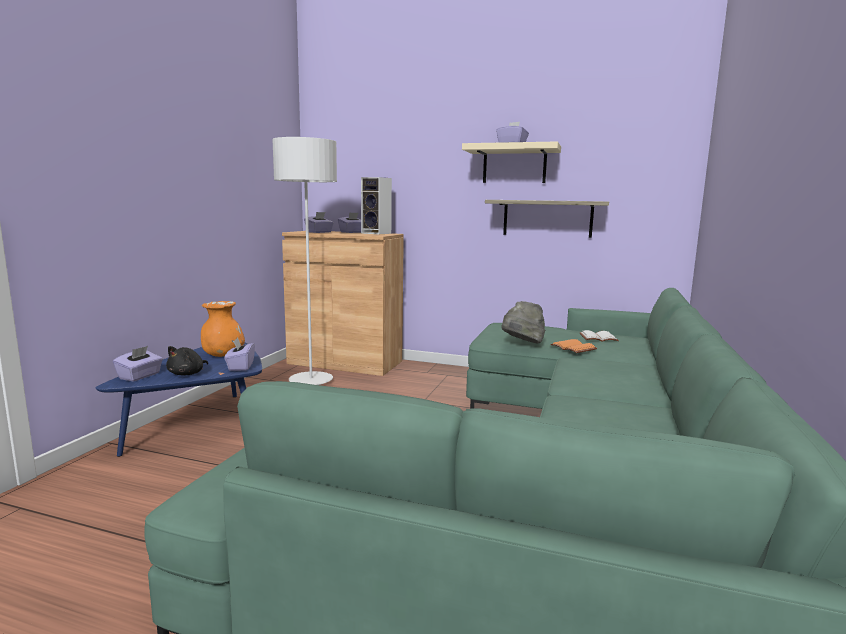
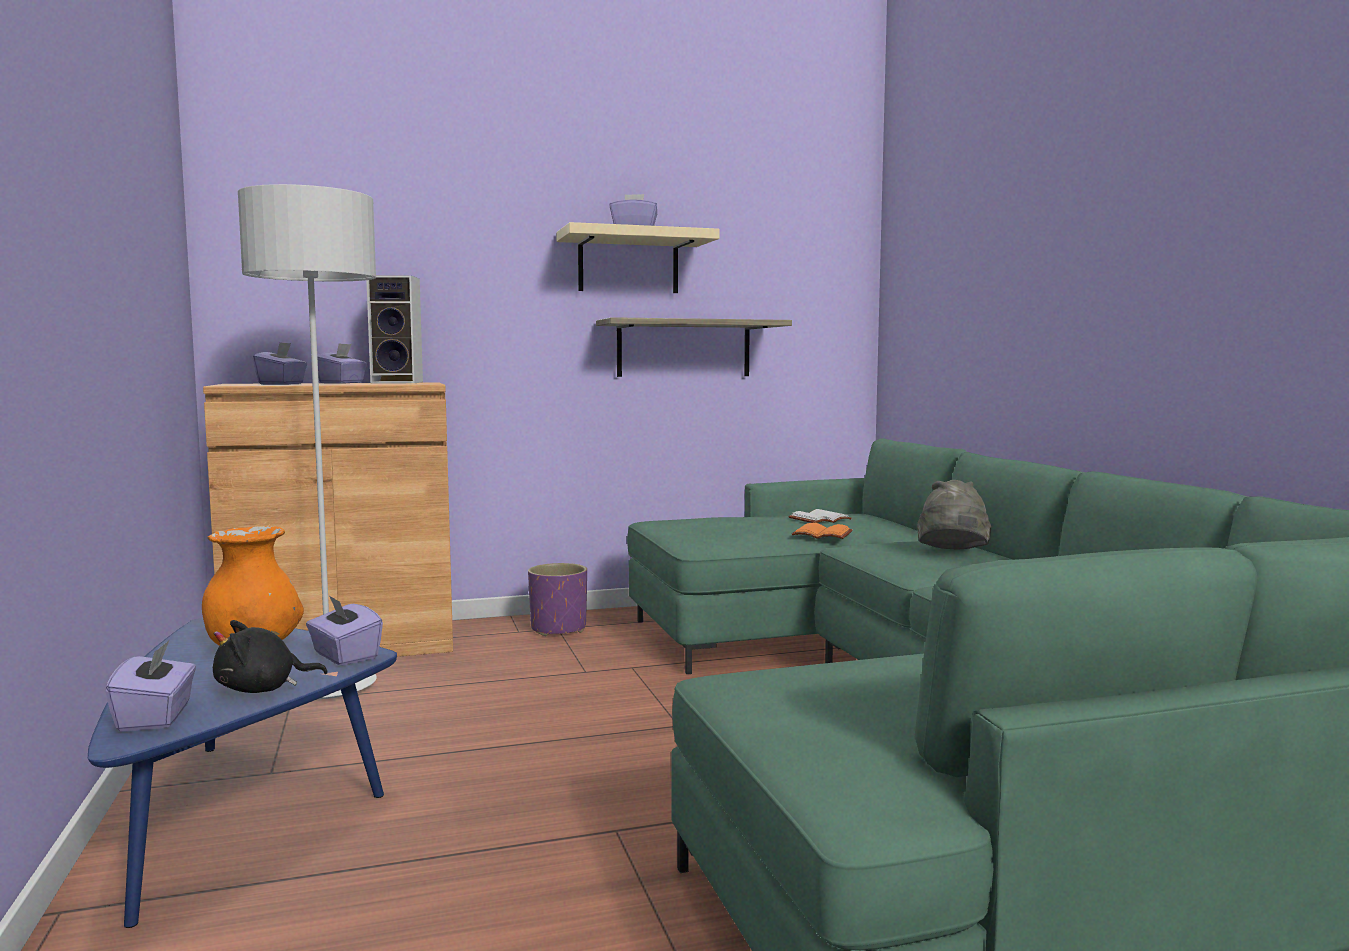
camera: 35 degrees left, 5 degrees down
(188, 374) = (262, 689): black plush toy -> black plush toy turned 75 degrees clockwise
(447, 375) = (558, 629): none -> purple planter
(522, 344) = (754, 540): grey hat -> grey hat (953, 554)

